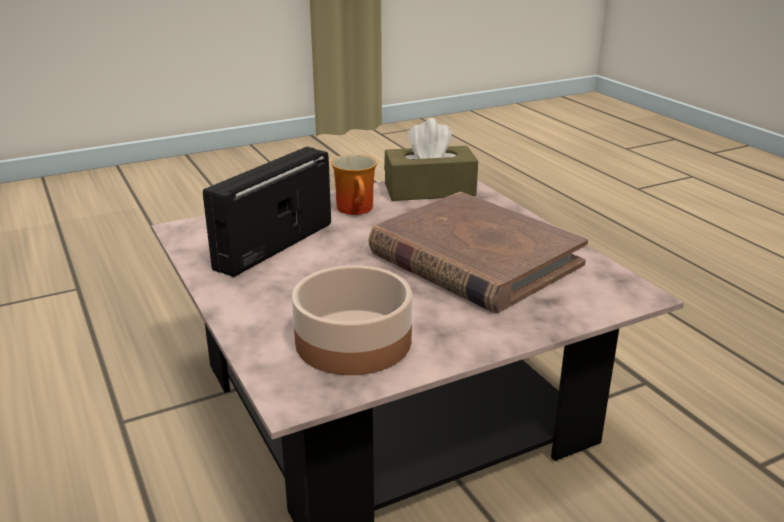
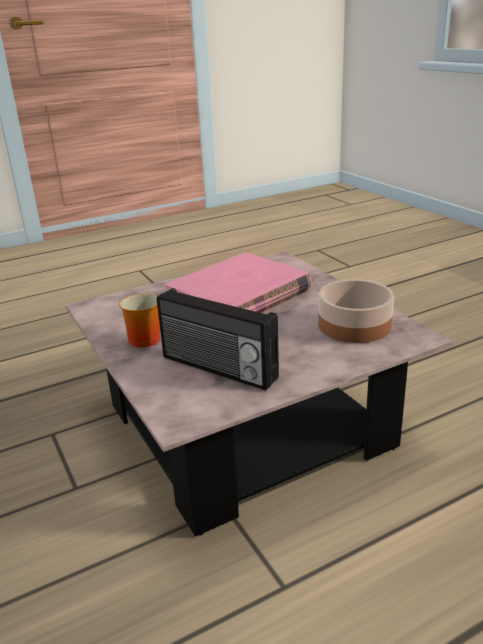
camera: 90 degrees left, 0 degrees up
(429, 190) = (115, 312): brown tissue box -> none
(473, 258) = (240, 295): brown book -> pink book

